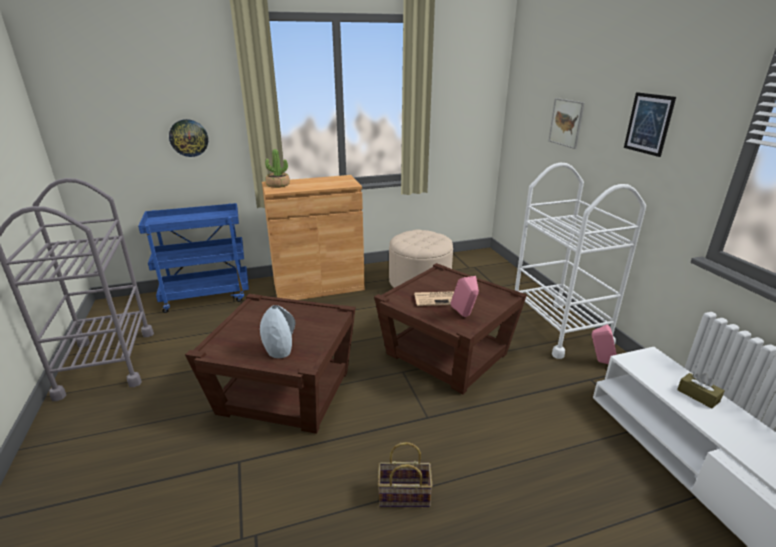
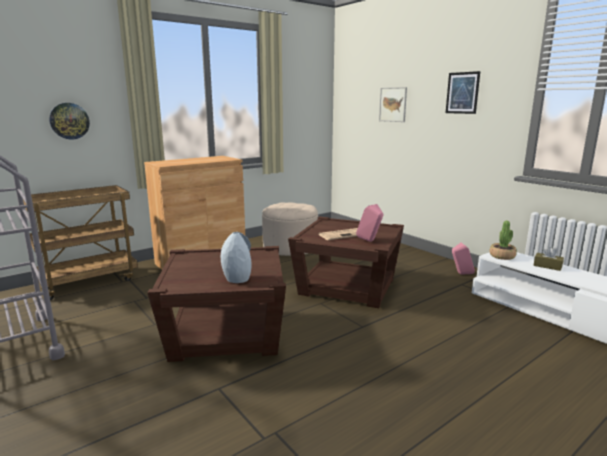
camera: 20 degrees left, 10 degrees down
(207, 296) = (89, 281): blue cart -> brown cart
(278, 185) = (164, 162): potted plant -> potted plant (502, 256)
(403, 496) = (381, 377): basket -> none
(558, 328) = (417, 260): white cart -> none

